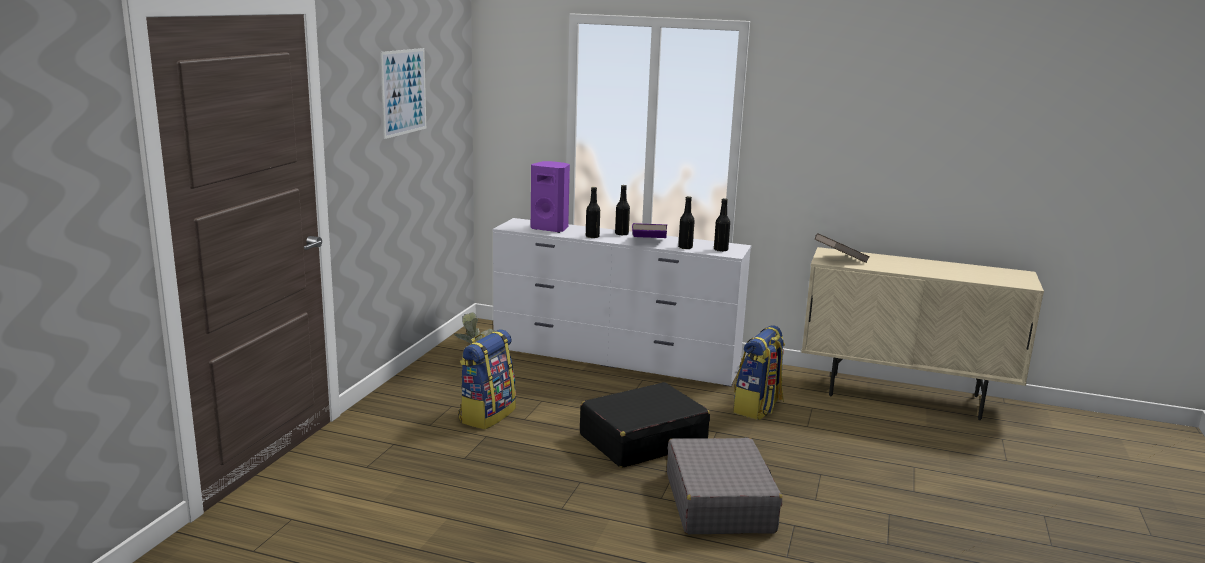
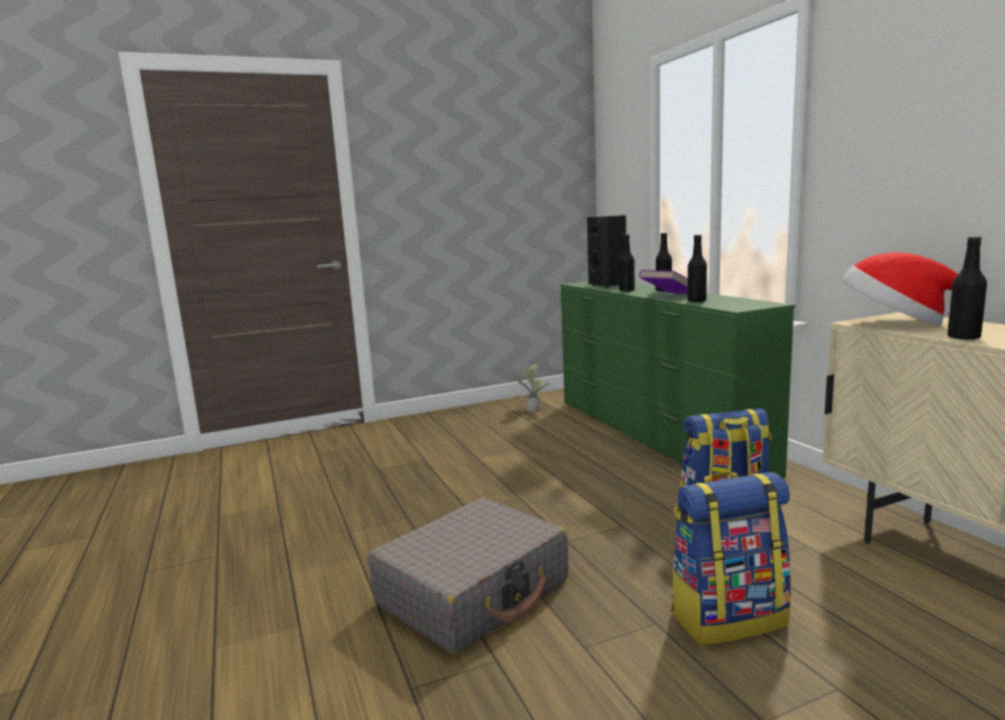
camera: 50 degrees right, 5 degrees down
(404, 92) = (474, 152): picture -> none
(487, 415) = (457, 446): backpack -> backpack (728, 617)
(551, 228) = (609, 285): purple speaker -> black speaker
(615, 359) = (654, 435): white dresser -> green dresser
(642, 440) = (531, 505): black suitcase -> none
(720, 250) = (734, 305): black bottle -> black bottle (963, 338)
(840, 259) = (896, 323): brown book -> hat

